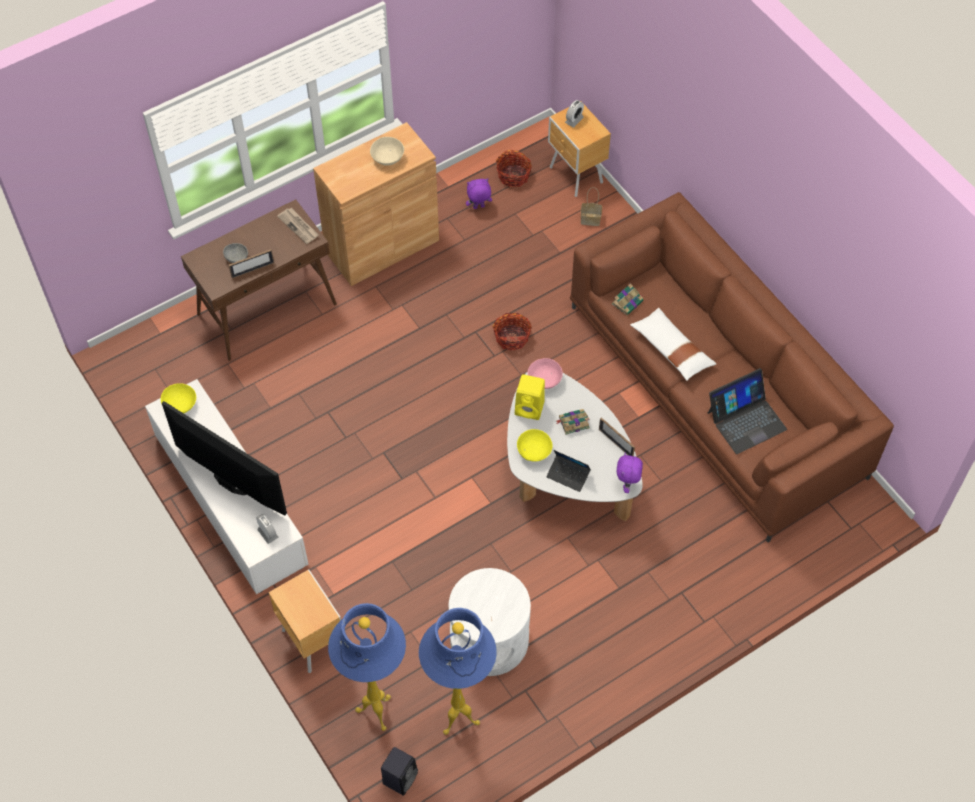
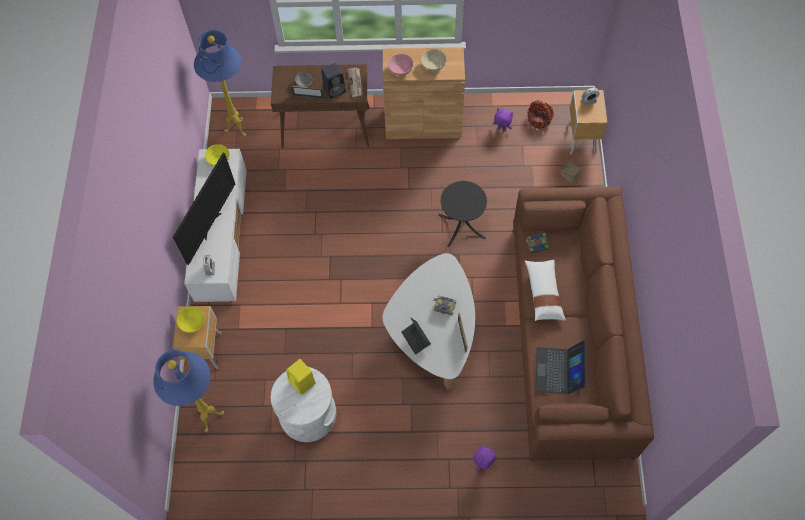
camera: 35 degrees right, 5 degrees up
(229, 484) = (211, 225): television -> television turned 45 degrees clockwise
(400, 777) = (194, 467): black speaker -> black speaker (335, 89)
(460, 719) = (254, 454): blue floor lamp -> blue floor lamp (238, 129)
(512, 337) = (461, 226): basket -> black side table
(530, 408) = (424, 280): yellow speaker -> yellow speaker (303, 382)
(534, 451) = (406, 310): yellow bowl -> yellow bowl (193, 323)
(544, 380) = (447, 266): pink bowl -> pink bowl (400, 69)
(627, 484) = (449, 368): purple plush toy -> purple plush toy (483, 463)
(746, 420) = (558, 371): laptop -> laptop turned 90 degrees clockwise

